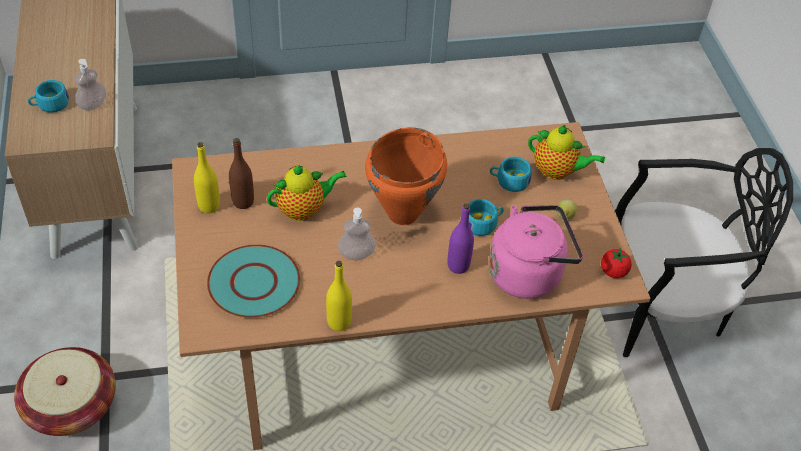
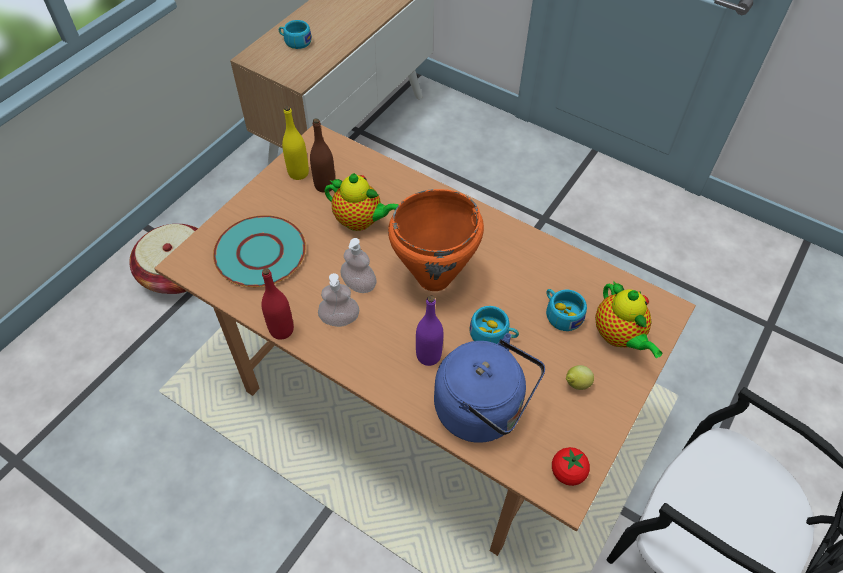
camera: 45 degrees right, 5 degrees up
(93, 104) = (321, 56): soap dispenser -> soap dispenser (339, 319)
(339, 322) = (281, 330): yellow bottle -> red bottle
(529, 273) = (483, 410): pink kettle -> blue kettle

